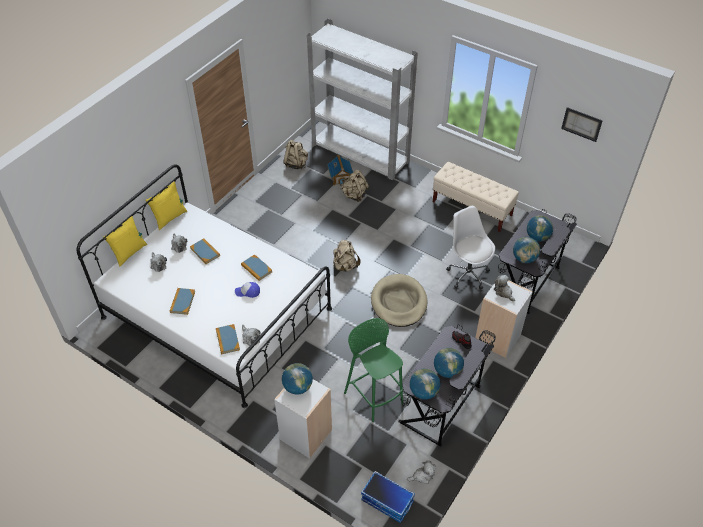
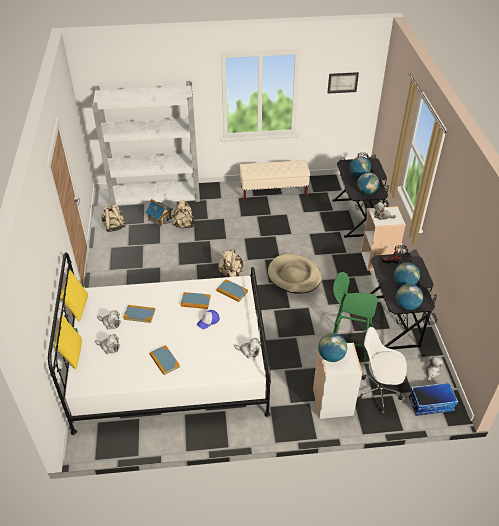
camera: 40 degrees left, 5 degrees down
(227, 340) = (233, 364): book -> book (232, 291)
(467, 274) = (316, 233): white office chair -> white office chair (377, 393)

